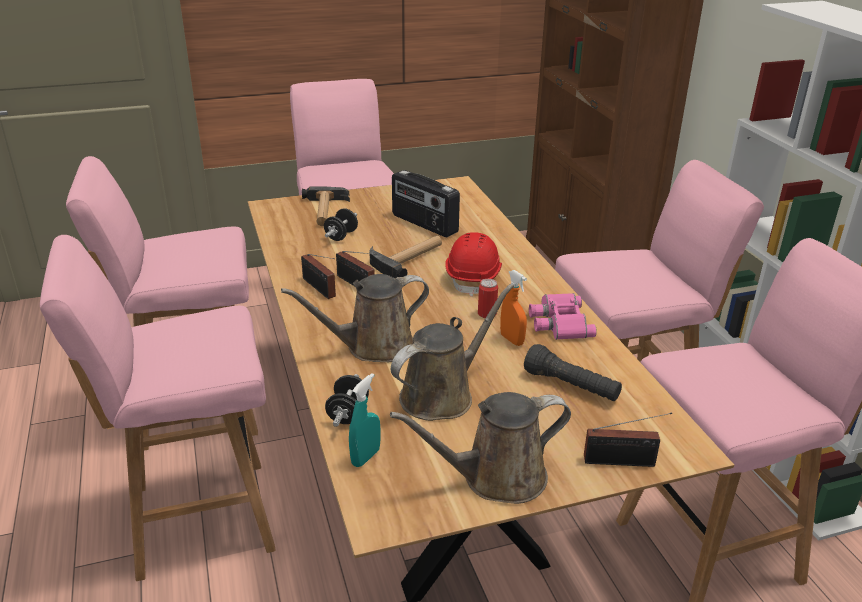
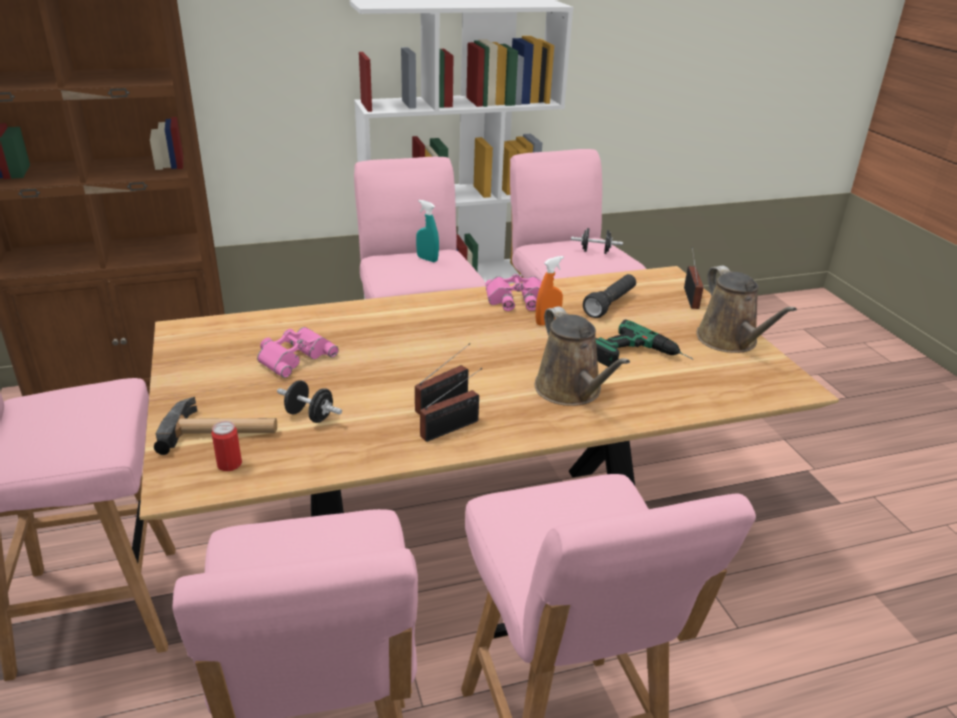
camera: 90 degrees left, 0 degrees up
(348, 413) = (682, 404): black dumbbell -> black dumbbell (595, 251)
(365, 457) = (735, 394): turquoise spray bottle -> turquoise spray bottle (427, 259)
(409, 258) = (384, 368): hammer -> none
(424, 224) = (294, 356): radio -> pink binoculars
(442, 395) = (638, 358): brown watering can -> power drill
(474, 277) = (433, 332): red hard hat -> none
(487, 314) = (504, 330): can -> can (229, 464)

